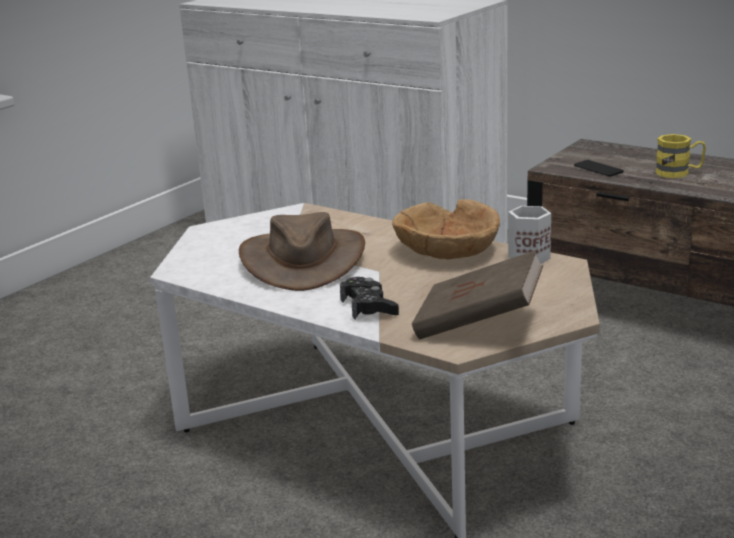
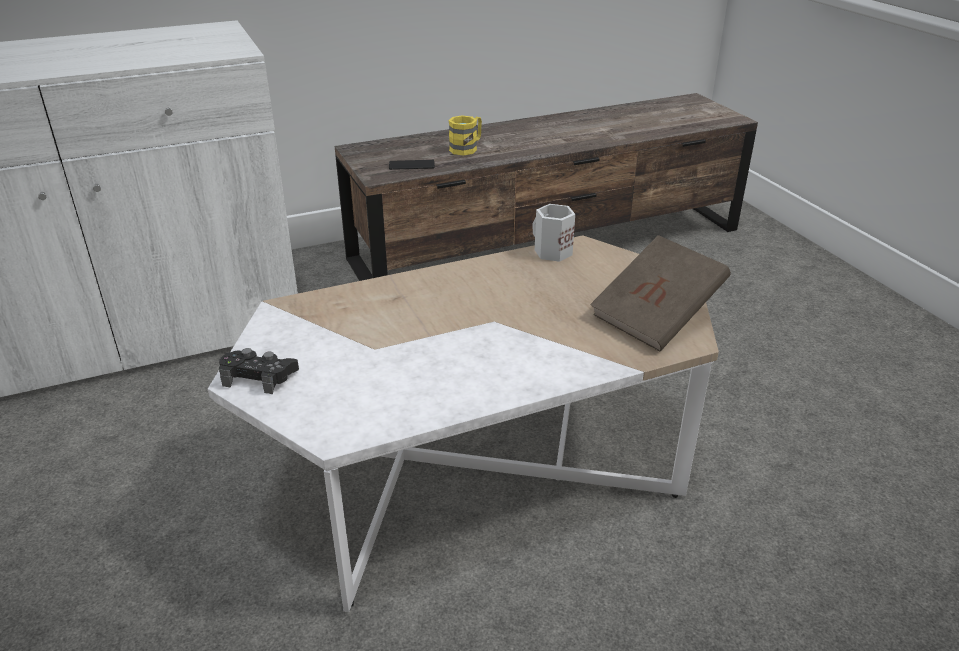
camera: 60 degrees left, 10 degrees up
(302, 260) = (416, 350): brown hat -> none
(369, 307) = (568, 352): black game controller -> black game controller (259, 377)
(448, 252) = (497, 278): brown bowl -> none

